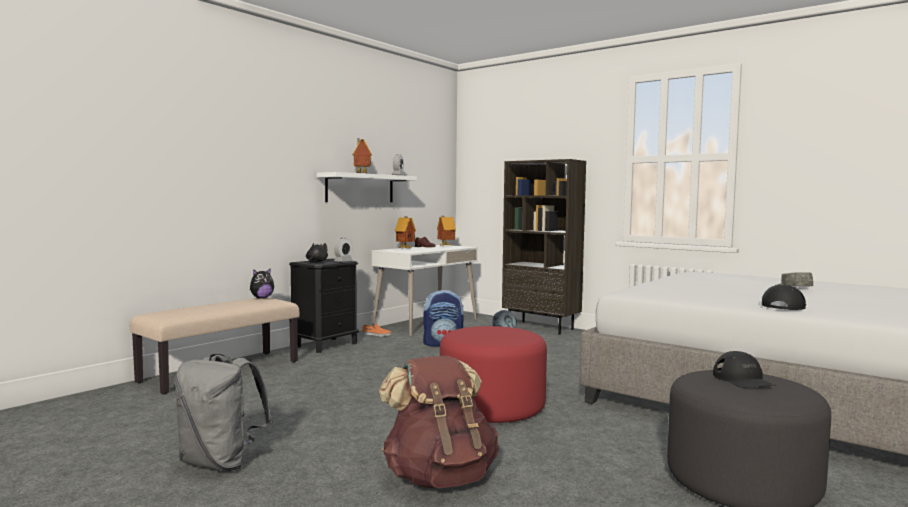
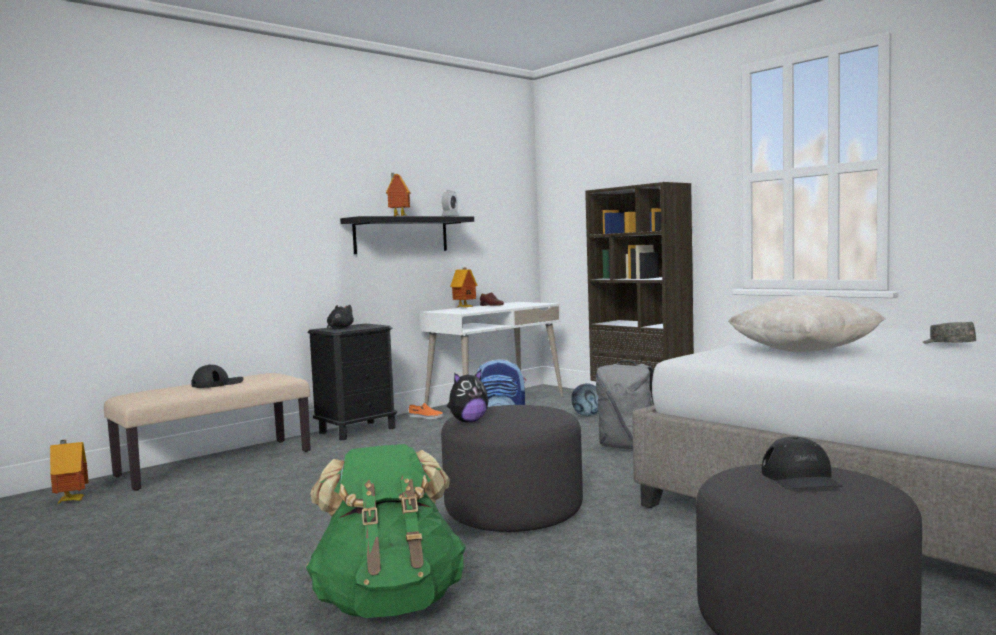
camera: 10 degrees right, 0 degrees up
(221, 463) = (143, 576): grey backpack -> grey backpack (628, 447)
(261, 298) = (267, 374): plush toy -> plush toy (468, 421)
(343, 261) = (373, 326): alarm clock -> none
(360, 188) = (401, 235): white shelf -> black shelf
(439, 477) = (389, 602): brown backpack -> green backpack
(445, 246) = (520, 303): toy house -> toy house (71, 500)
(492, 407) = (514, 511): red ottoman -> grey ottoman
(701, 290) = (804, 351): none -> beige pillow
(784, 305) = (903, 370): black cap -> black cap (217, 384)

